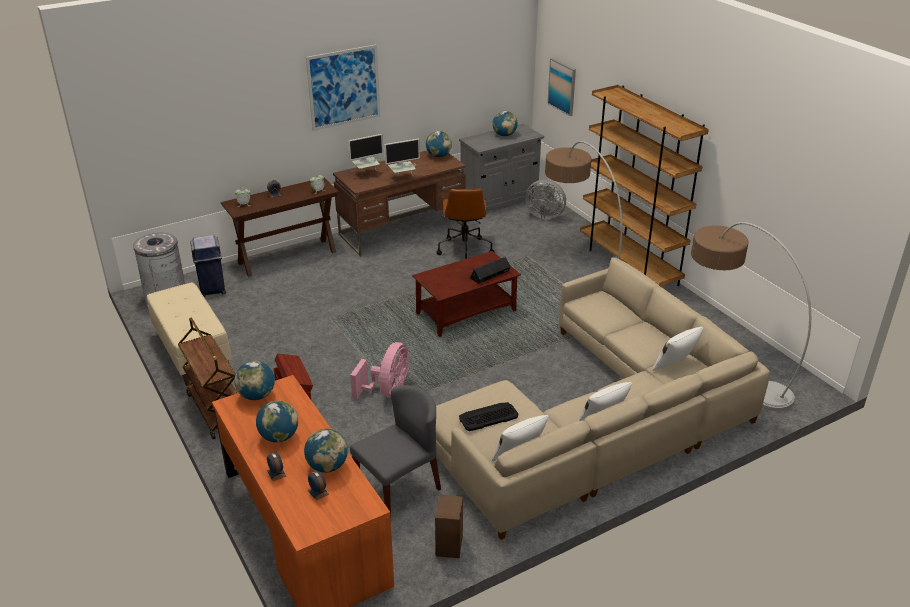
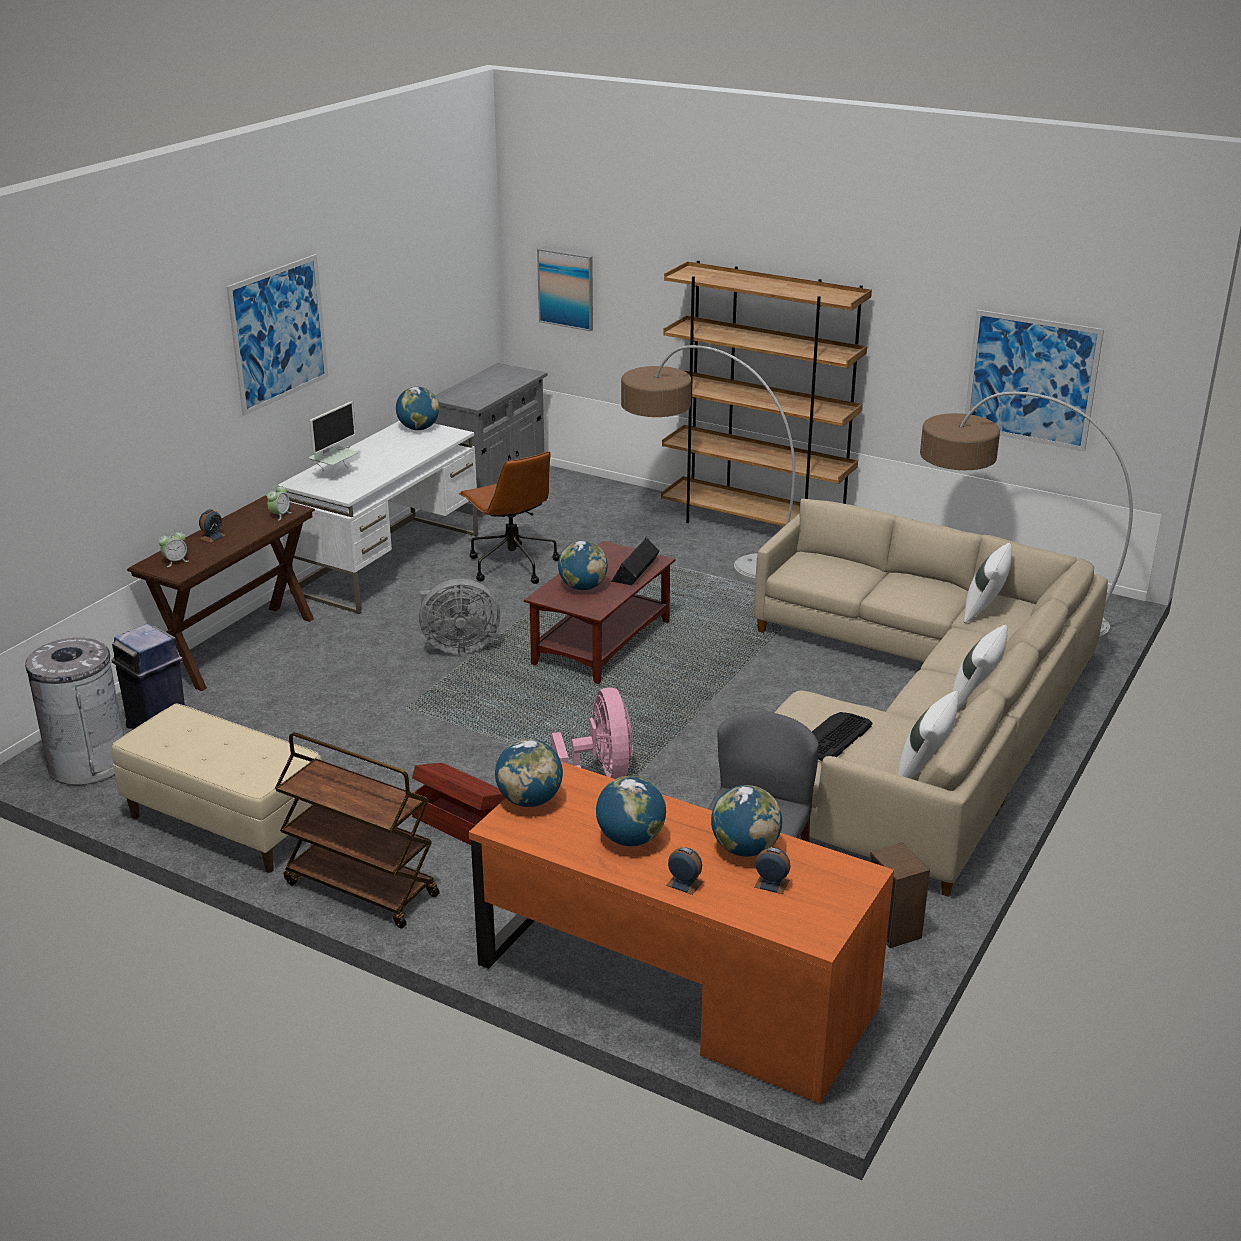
camera: 30 degrees left, 5 degrees down
(402, 178) = (399, 468): monitor -> none
(402, 230) = (388, 563): brown desk -> white desk
(504, 135) = (489, 382): globe -> globe (583, 587)
(544, 215) = (578, 494): grey fan -> grey fan (458, 646)
(793, 217) = (1031, 380): none -> picture

